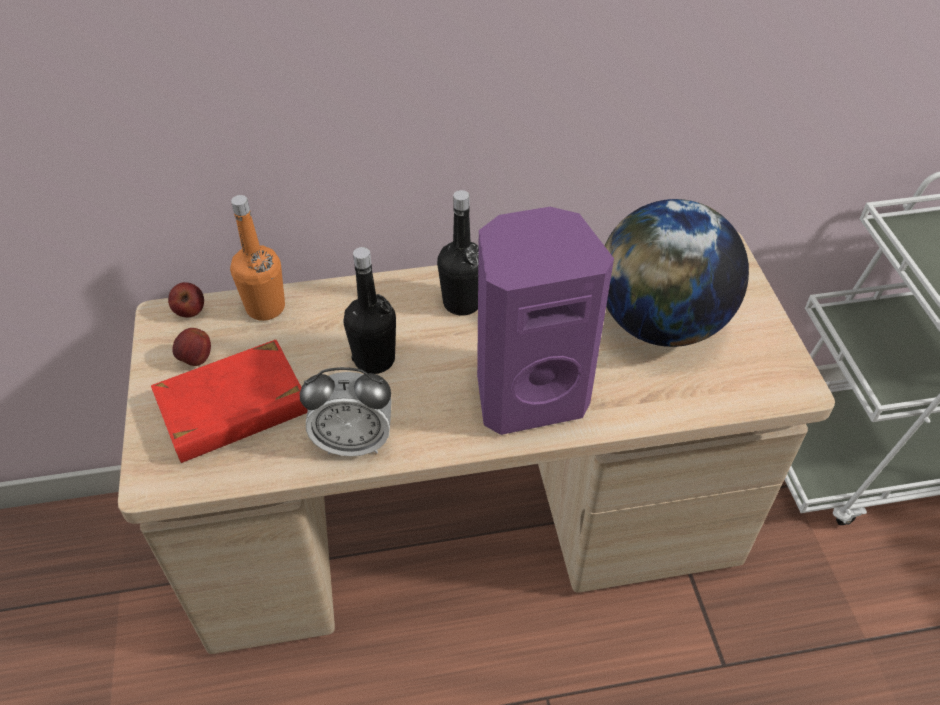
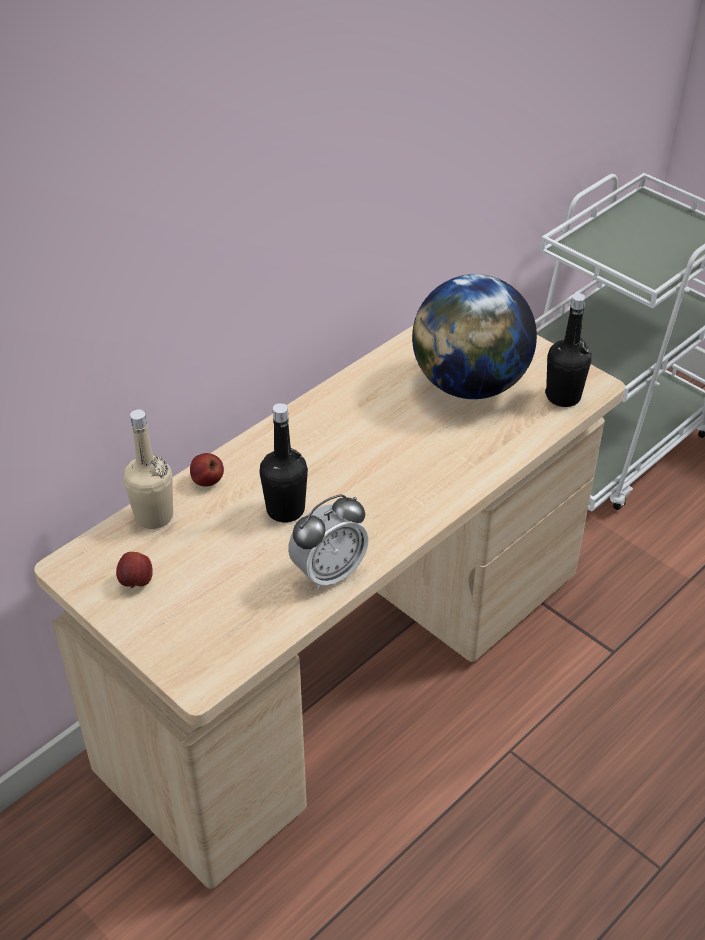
camera: 35 degrees left, 5 degrees down
(190, 312) = (89, 551): apple -> apple (207, 481)
(234, 407) = (209, 598): red book -> none
(265, 307) = (154, 516): orange bottle -> beige bottle
(462, 303) = (312, 437): black bottle -> black bottle (563, 397)
(528, 393) = (423, 476): purple speaker -> none

